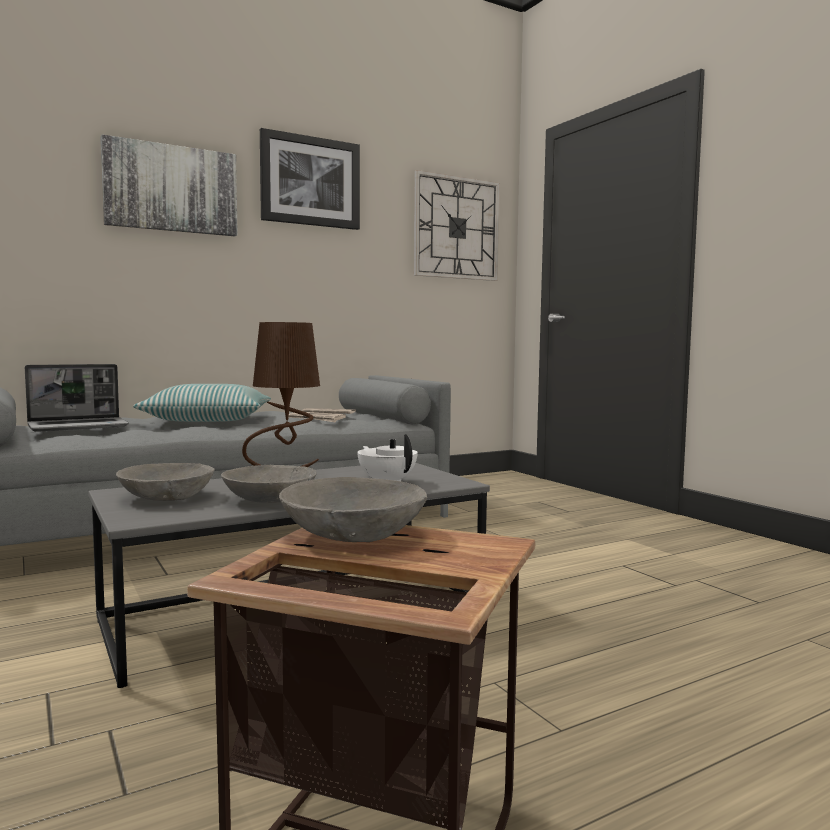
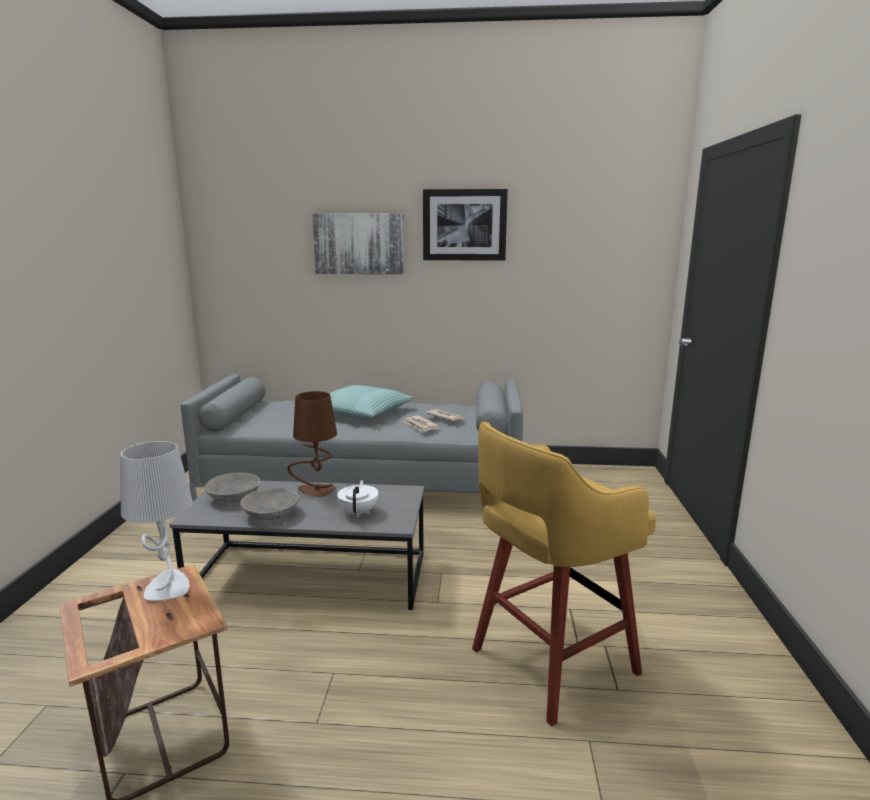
camera: 35 degrees right, 10 degrees up
(79, 426) = (279, 413): laptop -> none
(351, 534) = (167, 587): grey bowl -> grey table lamp
(456, 228) = (606, 250): wall clock -> none
(679, 603) = (549, 663): none -> yellow stool

